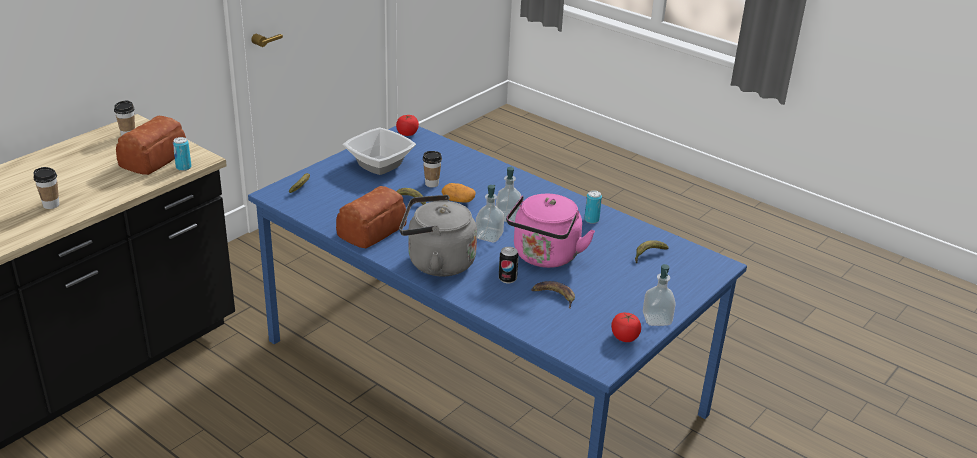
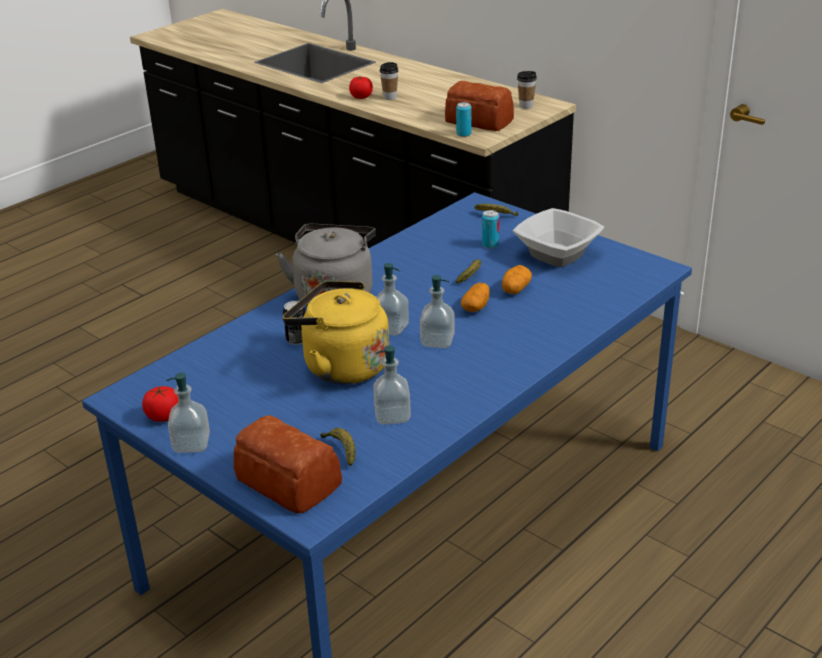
camera: 95 degrees right, 0 degrees up
(373, 230) = (404, 258): bread -> bread (288, 483)
(407, 133) = (651, 269): tomato -> tomato (361, 97)
(432, 184) = (515, 289): cup -> potato
(545, 257) = (341, 366): pink kettle -> yellow kettle
(554, 296) = (257, 370): banana -> none
(591, 220) = (434, 407): can -> can (490, 244)
(605, 235) = (392, 416): none -> soap dispenser

